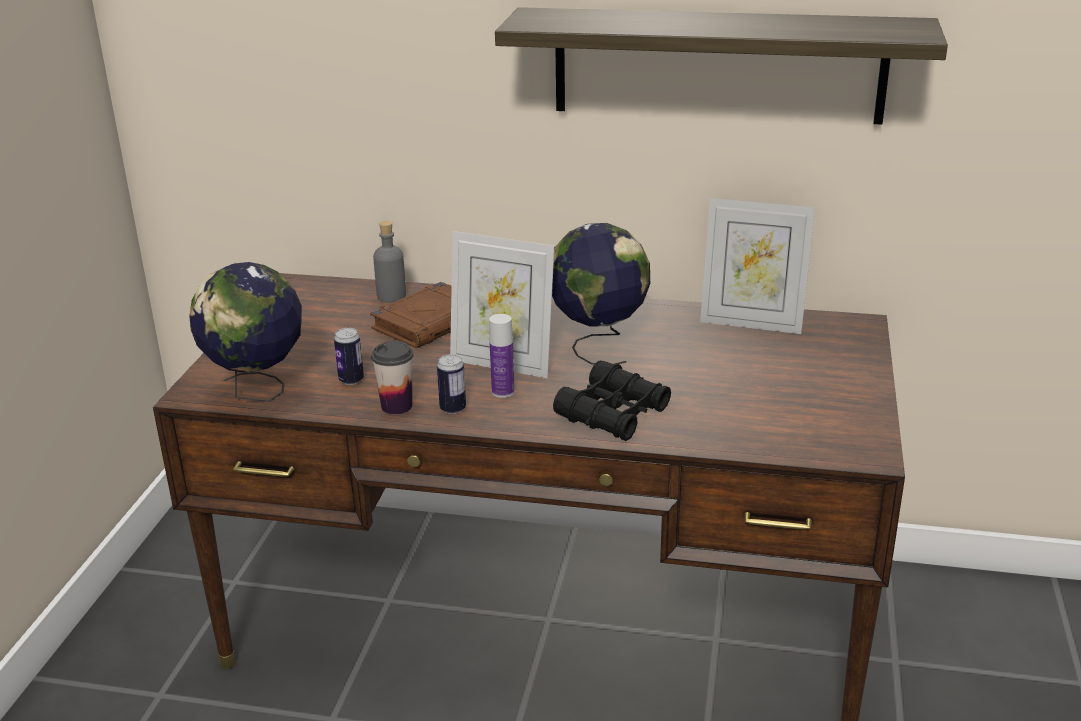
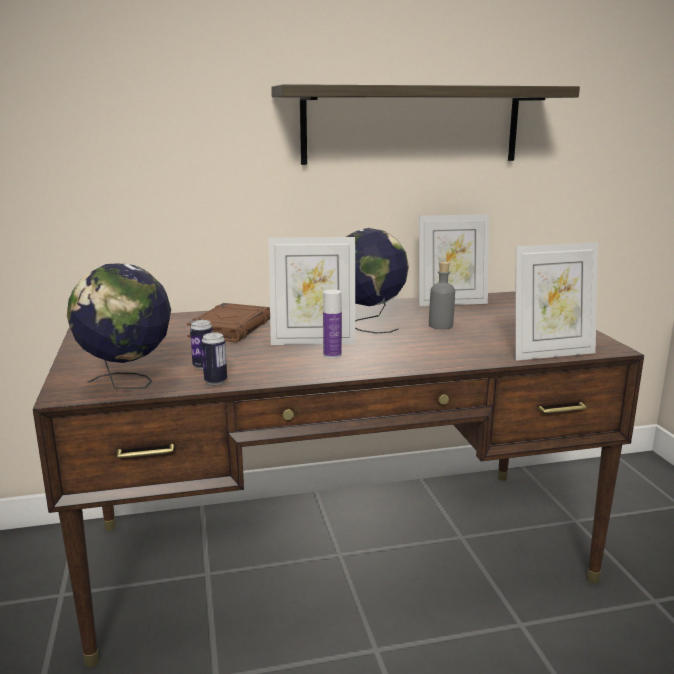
camera: 25 degrees left, 10 degrees down
(391, 296) = (183, 319): grey bottle -> grey bottle (440, 325)
(396, 406) = (259, 374): cup -> none
(453, 409) = (306, 369): can -> can (215, 381)
(613, 413) = (425, 354): black binoculars -> none
(775, 447) = (551, 353): none -> picture frame

